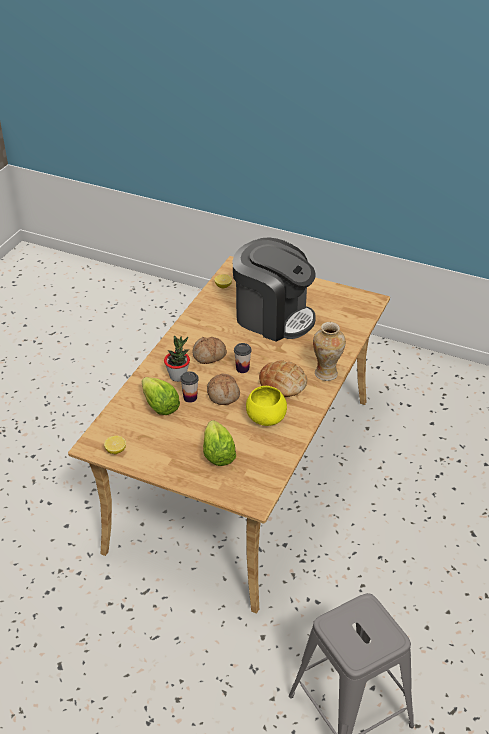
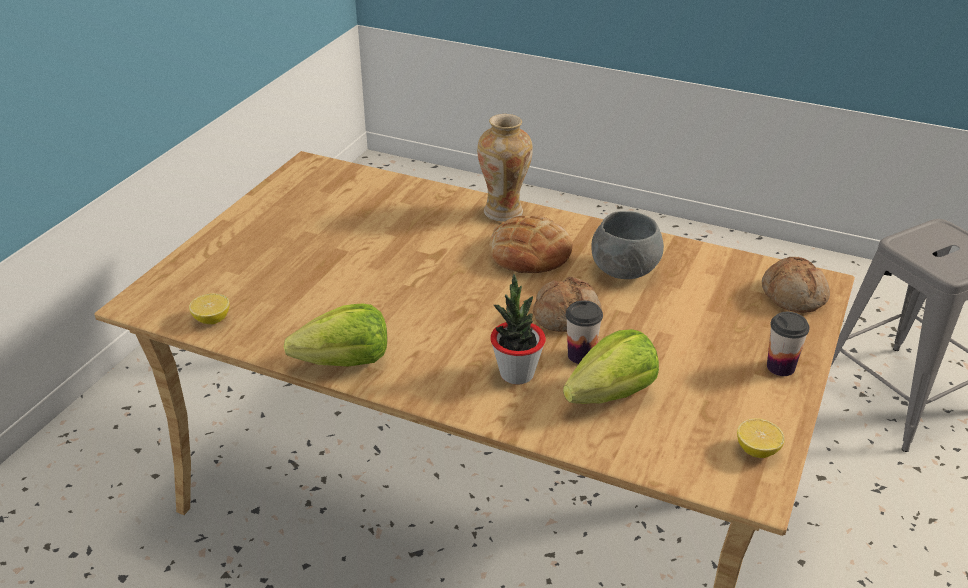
camera: 90 degrees left, 5 degrees down
(209, 355) = (450, 334): bread -> bread (794, 295)
(218, 454) = (726, 320): lettuce -> lettuce (345, 362)
(242, 369) = (491, 294): cup -> cup (780, 367)
(266, 418) = (624, 270): yellow bowl -> grey bowl
(273, 317) = (337, 260): coffee machine -> none

